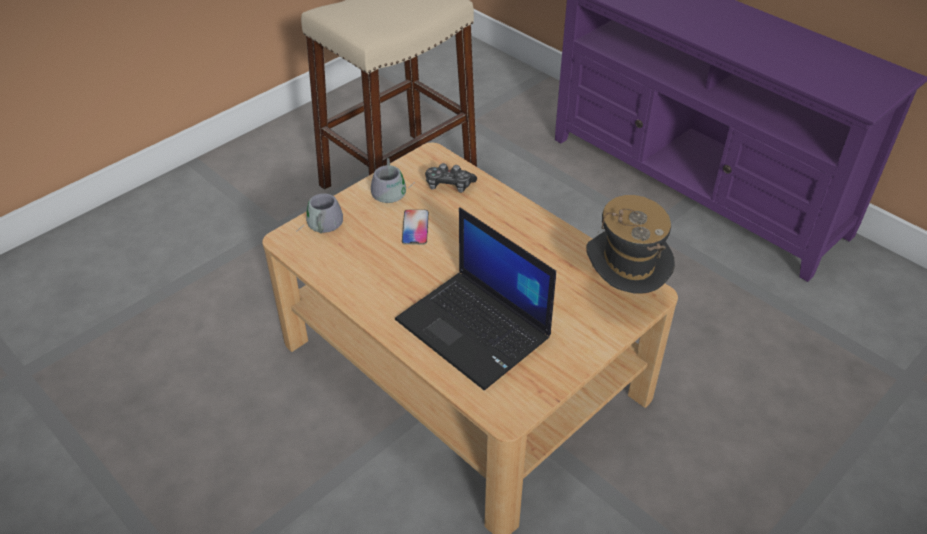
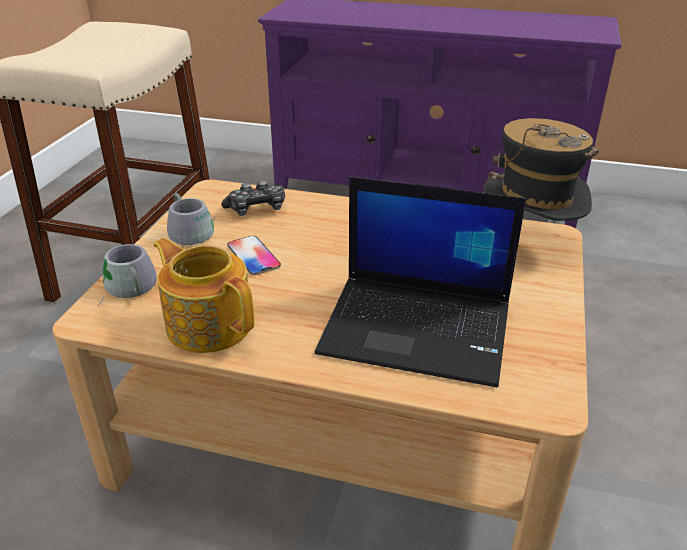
camera: 30 degrees left, 10 degrees down
(350, 271) = (209, 324): none -> teapot

